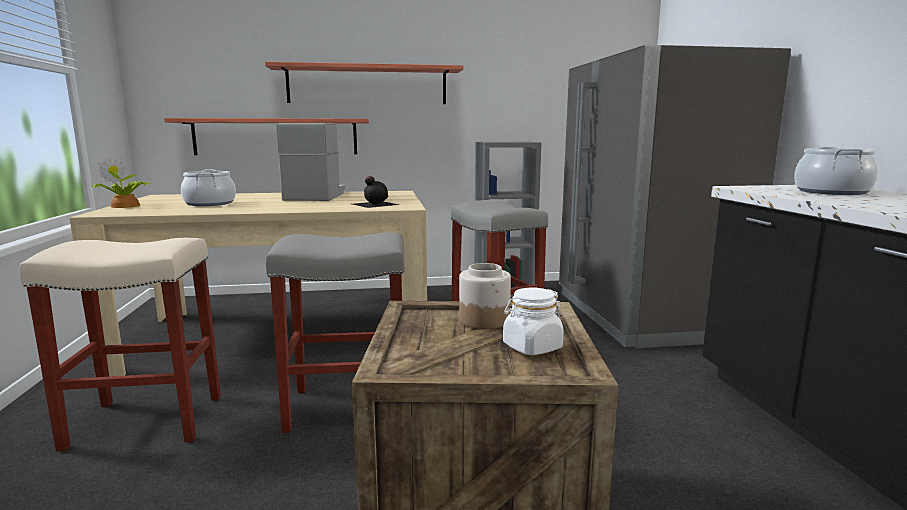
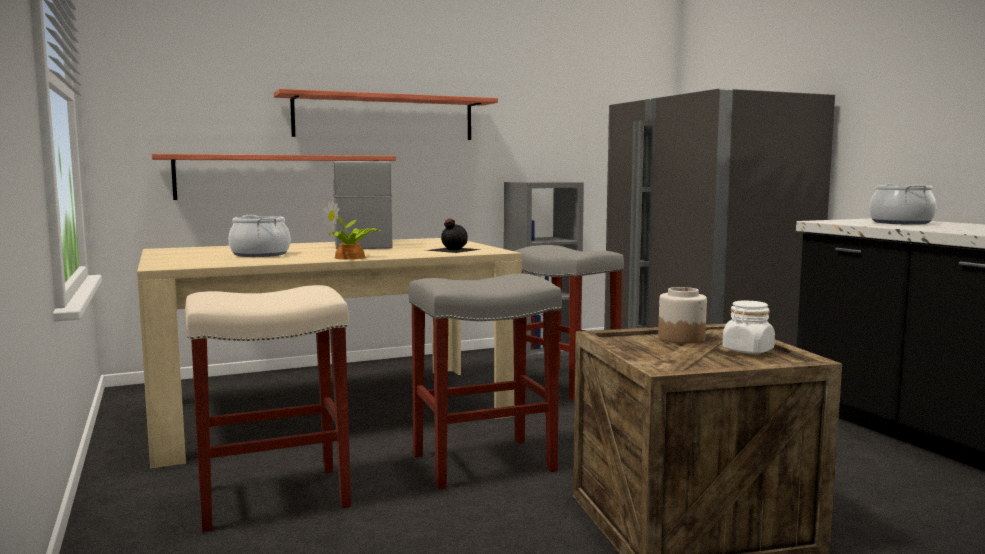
camera: 15 degrees left, 5 degrees down
(125, 206) = (163, 260): potted plant -> potted plant (350, 258)

